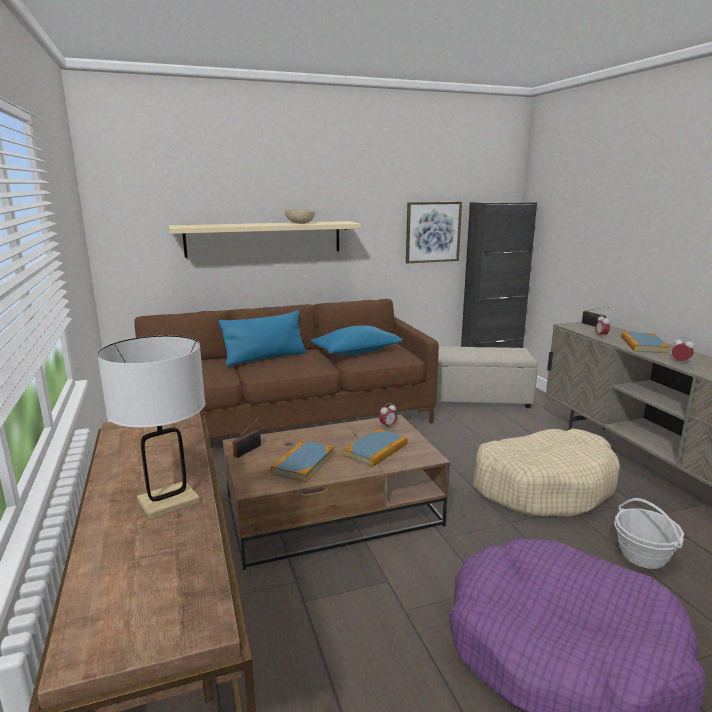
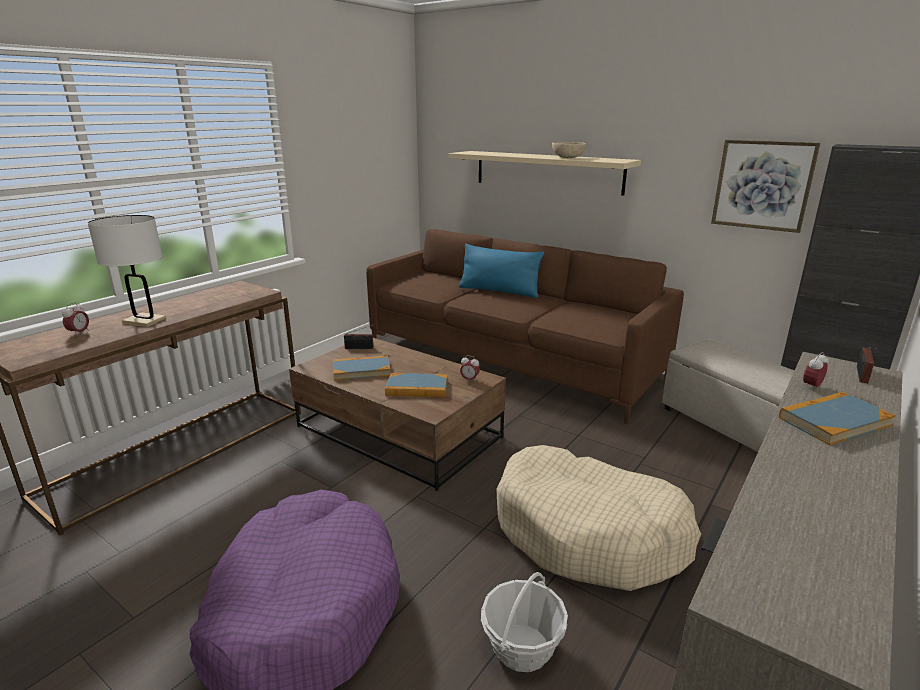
camera: 55 degrees right, 5 degrees up
(356, 352) = (578, 312): blue pillow -> none
(680, 362) = (795, 459): alarm clock -> alarm clock (79, 333)

